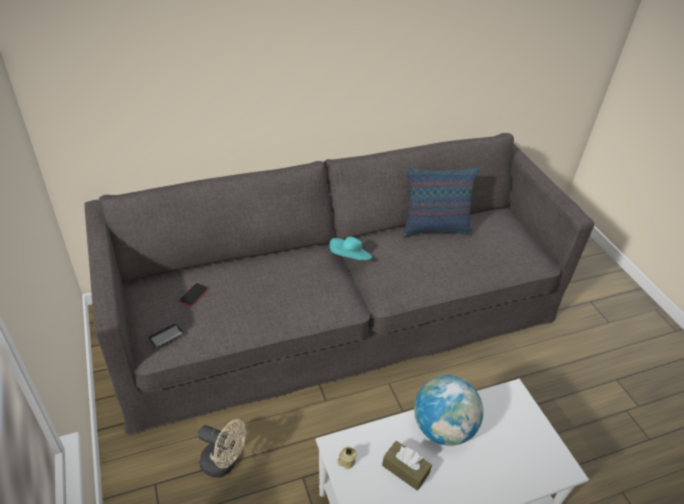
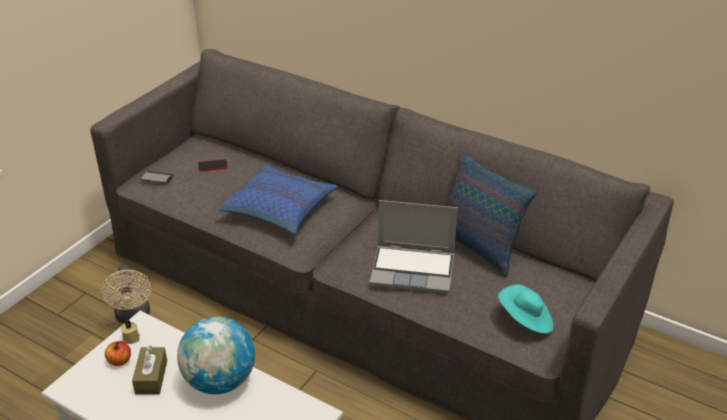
camera: 55 degrees right, 5 degrees down
(294, 289) = (279, 209): none -> blue pillow
(350, 258) = (361, 219): turquoise hat -> turquoise hat (525, 320)
(369, 482) = (119, 361): none -> apple
(429, 266) = (414, 270): none -> laptop

